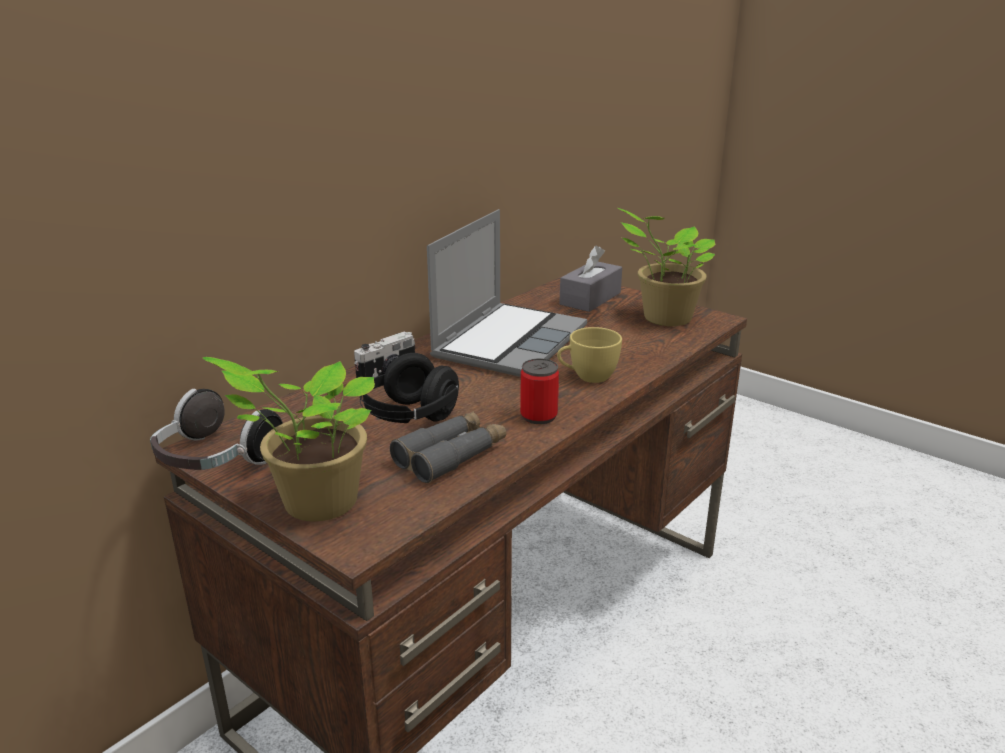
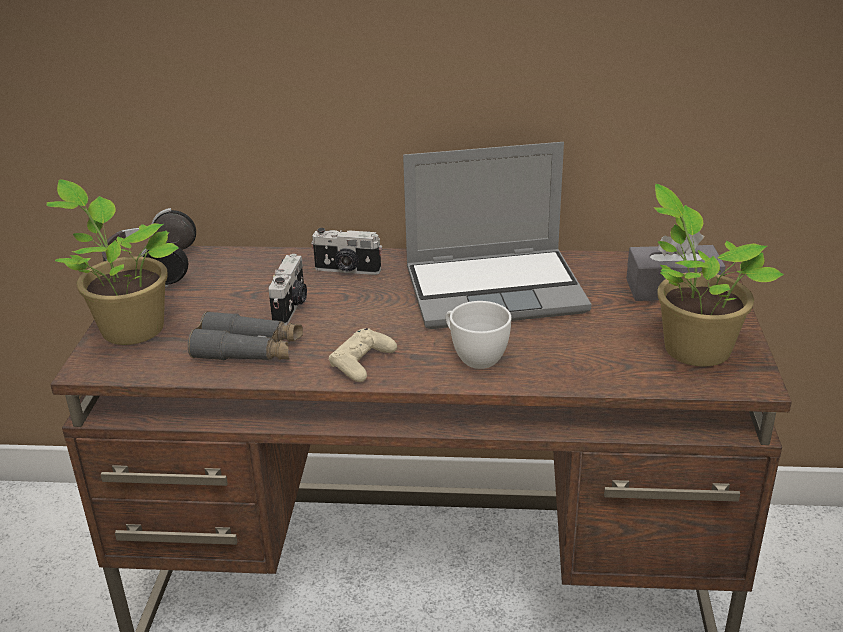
camera: 55 degrees right, 5 degrees up
(409, 417) = (291, 307): black headphones -> camera
(538, 416) = (362, 362): can -> beige game controller
(587, 377) = (474, 357): yellow cup -> white cup

